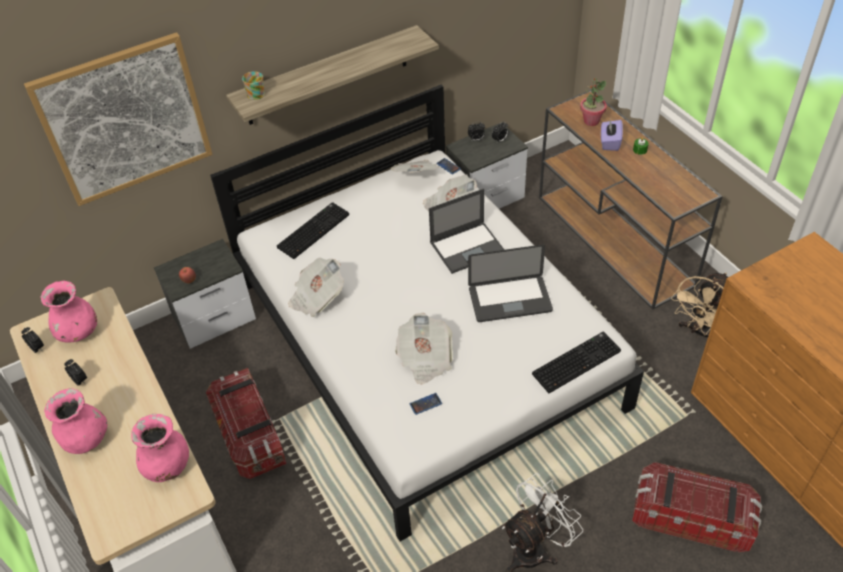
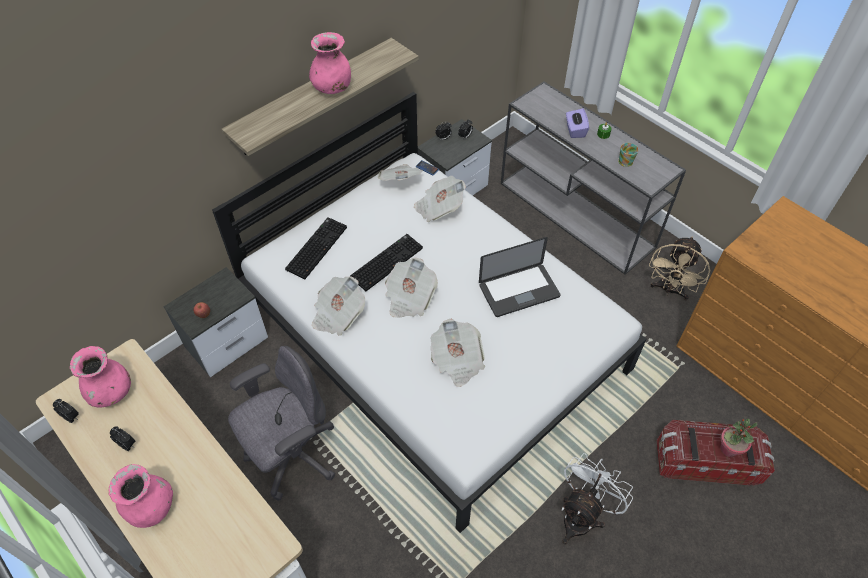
camera: 15 degrees left, 5 degrees up
(124, 120) = (124, 169): picture -> none
(168, 466) = (245, 521): pink vase -> pink vase (332, 88)
(250, 436) = (292, 455): storage box -> grey office chair
(257, 93) = (253, 124): mug -> mug (625, 160)
(393, 291) = (409, 298): none -> newspaper
(425, 404) = (470, 405): phone -> none
(468, 247) = (467, 245): laptop -> none
(576, 361) = (594, 341): keyboard -> keyboard (386, 261)
(591, 121) = (552, 111): potted plant -> potted plant (728, 449)
(615, 240) = (577, 215): brown console table -> grey console table

